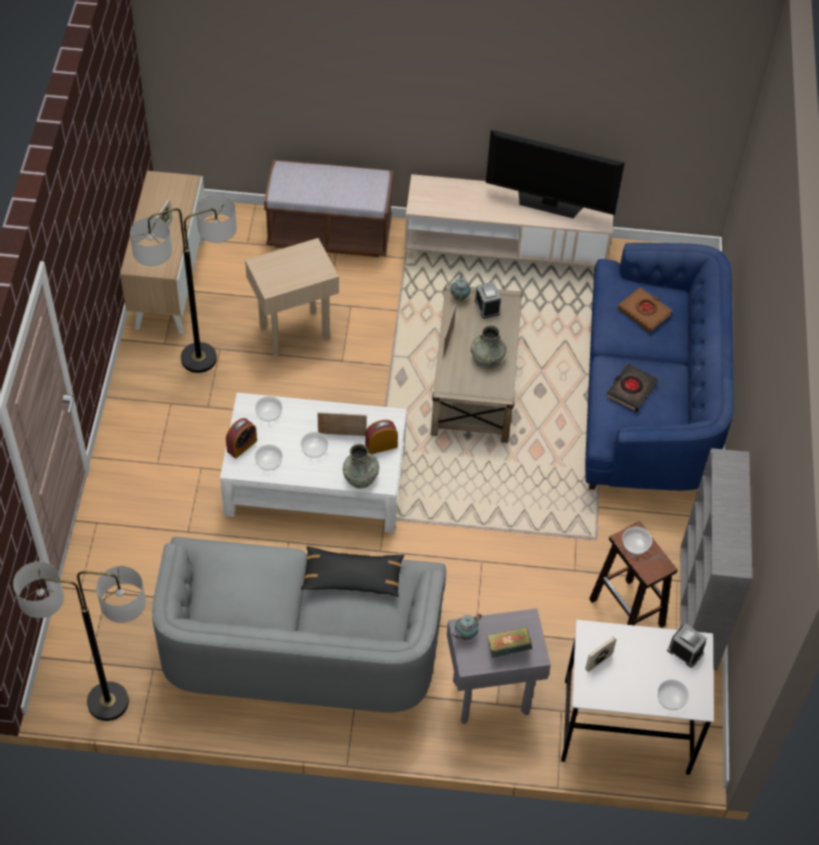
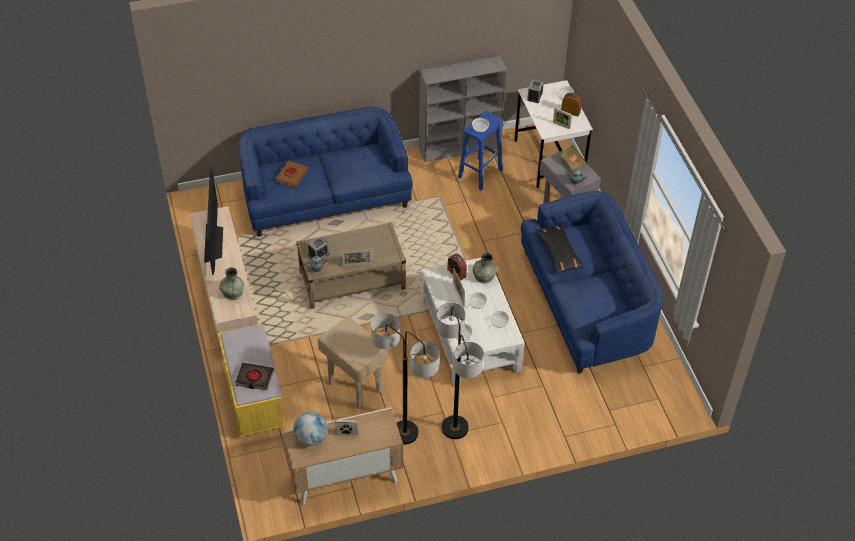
camera: 110 degrees left, 5 degrees down
(108, 702) = (676, 379): floor lamp -> floor lamp (455, 428)
(178, 196) = (311, 438): none -> globe
(242, 446) = (495, 340): alarm clock -> alarm clock (570, 111)
(300, 646) = (586, 303): grey sofa -> blue sofa
(329, 234) = (253, 398): brown bench -> yellow bench
(487, 357) = (360, 243): grey vase -> grey vase (232, 292)
(628, 613) = (480, 173): brown stool -> blue stool
(631, 390) = (357, 168): black book -> black book (254, 378)

